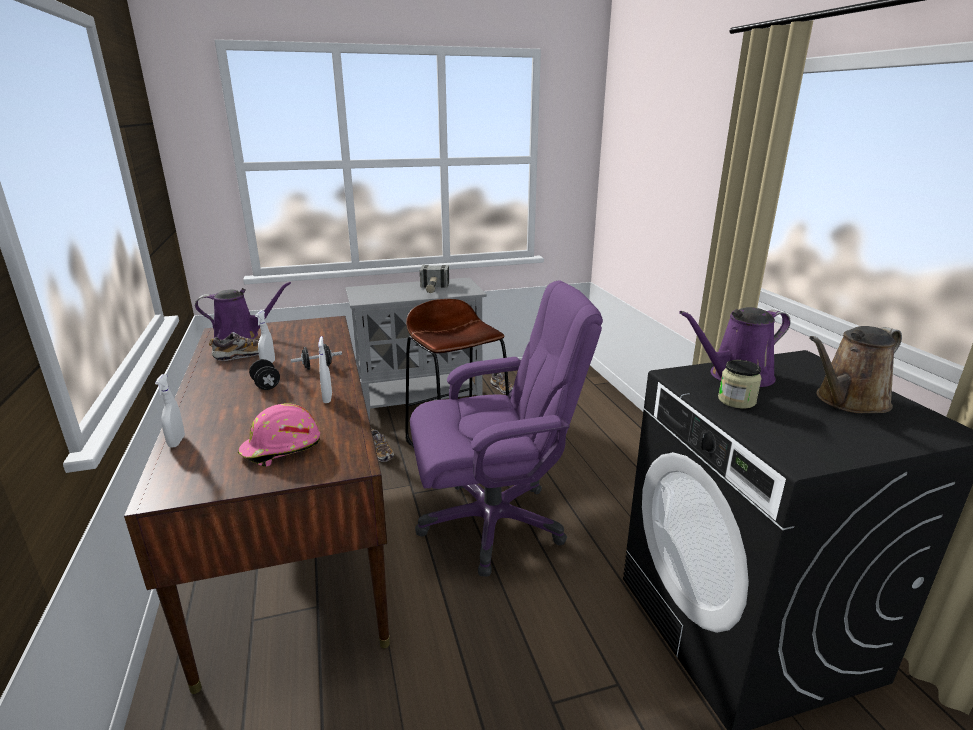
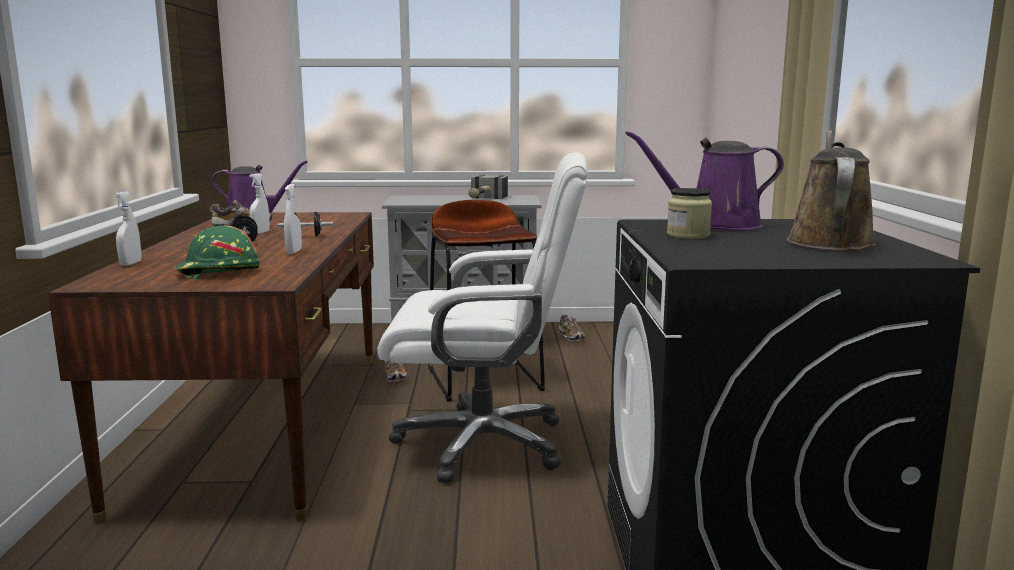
camera: 15 degrees right, 10 degrees down
(281, 449) = (217, 273): pink hard hat -> green hard hat
(494, 523) = (484, 443): purple office chair -> white office chair
(848, 401) = (828, 242): brown watering can -> brown watering can turned 120 degrees clockwise

